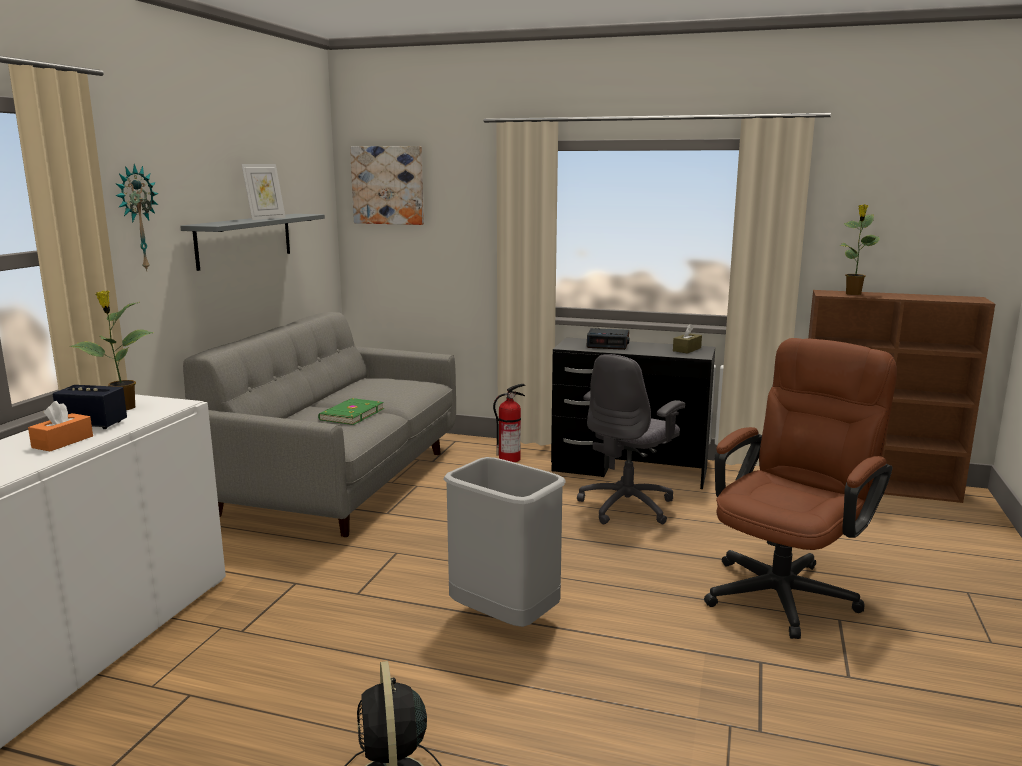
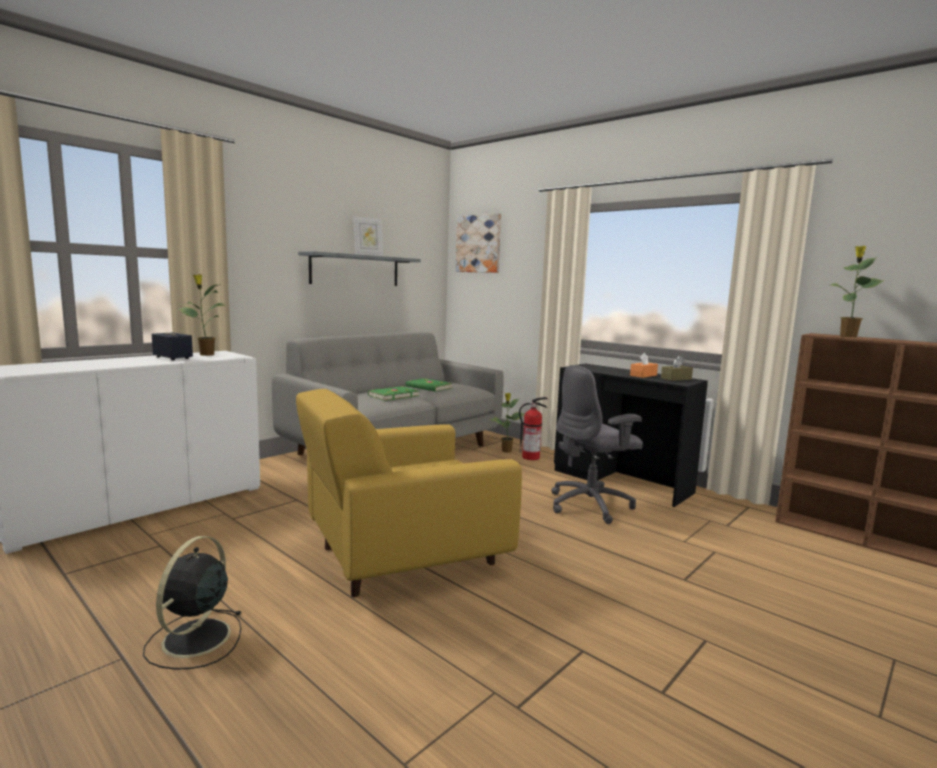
camera: 25 degrees right, 5 degrees down
(63, 442) = (139, 362): orange tissue box -> orange tissue box (643, 375)
(136, 218) = (261, 241): wall clock -> none
(373, 392) = (428, 387): none -> green book
(474, 456) = (506, 451): none -> potted plant
(503, 619) = (401, 556): grey trash can -> yellow armchair
(608, 344) = (611, 369): alarm clock -> none
(787, 589) = (675, 600): brown office chair -> none

